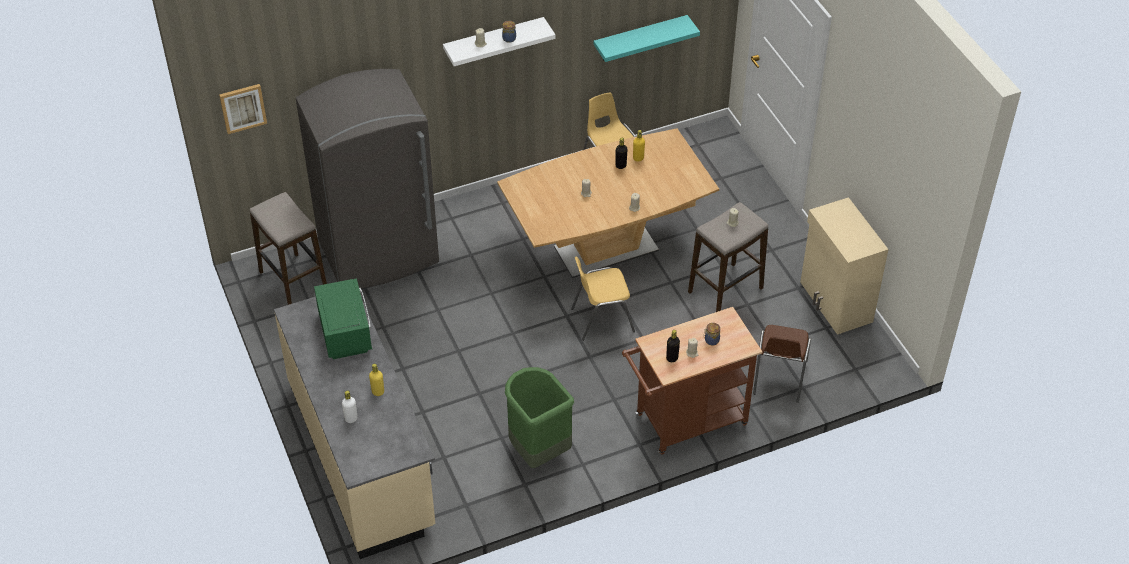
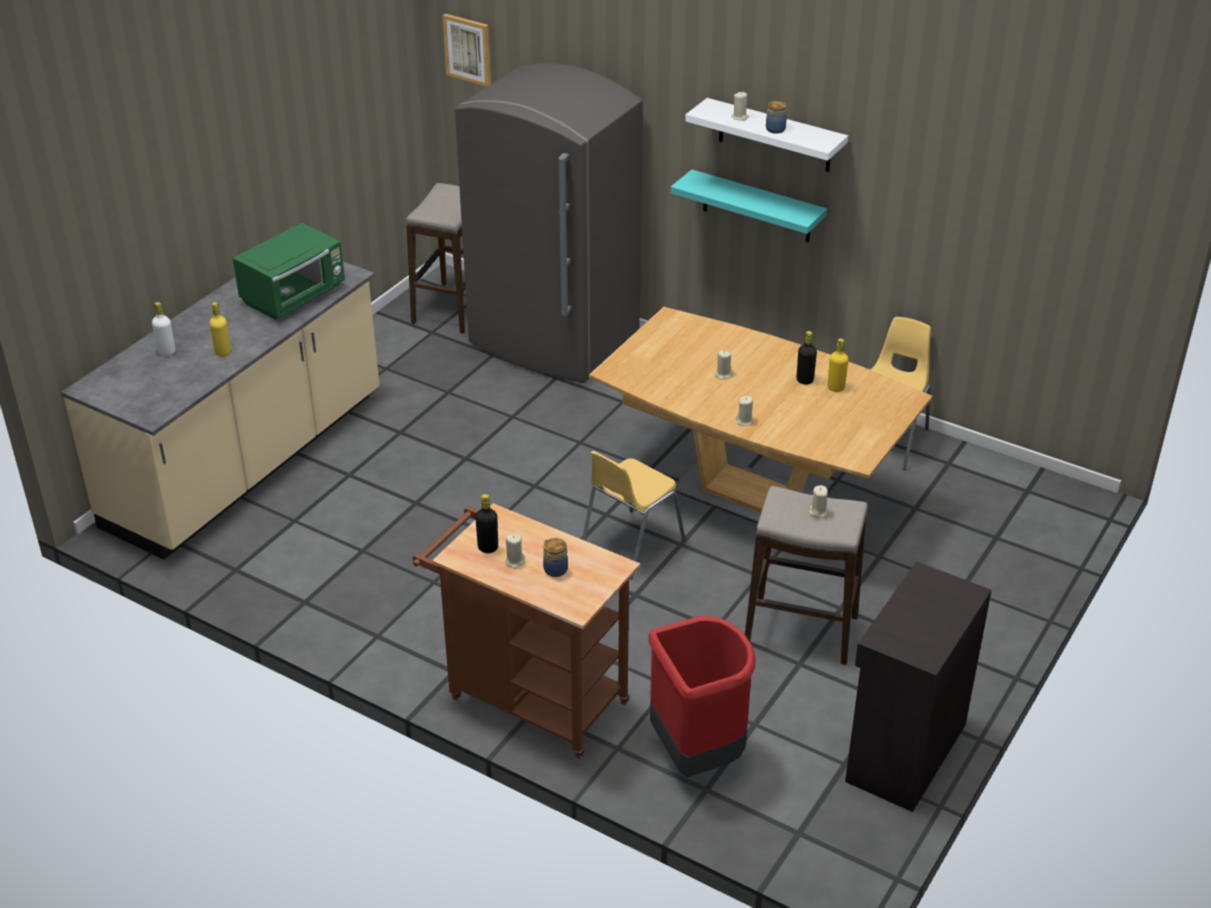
camera: 55 degrees right, 10 degrees down
(537, 451) = (367, 588): green trash can -> none
(601, 319) = (630, 545): yellow chair -> yellow chair turned 90 degrees counterclockwise
(640, 38) = (989, 262): turquoise shelf -> turquoise shelf (757, 207)
(779, 378) = (698, 755): brown chair -> red trash can
(835, 302) = (903, 752): beige cabinet -> black cabinet

